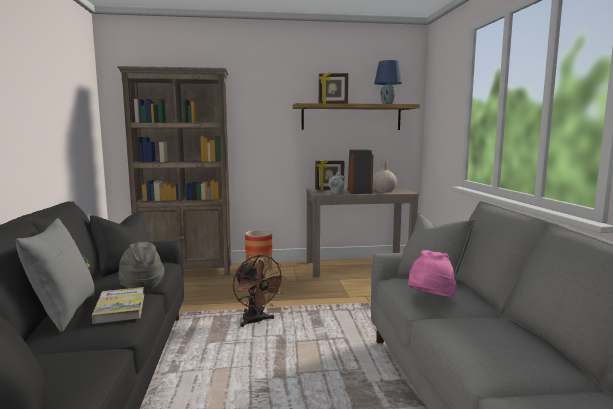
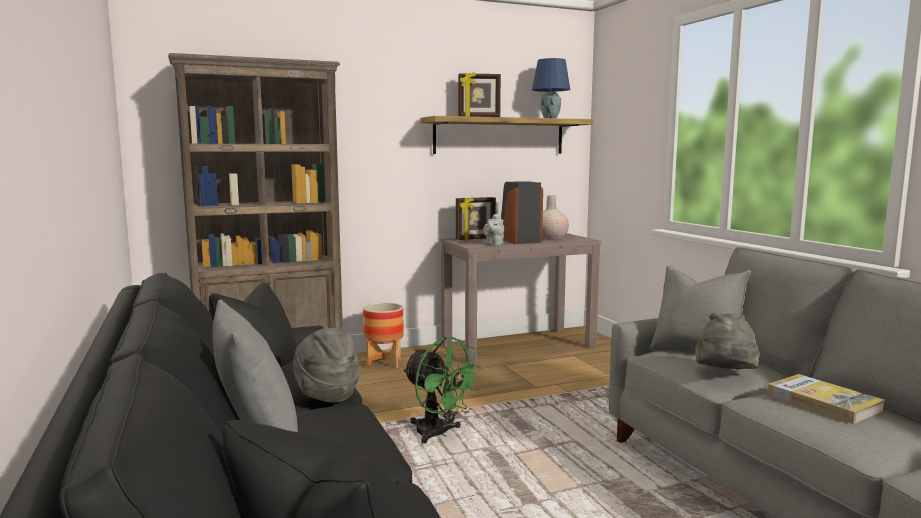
camera: 15 degrees left, 0 degrees up
(120, 308) = (339, 428): book -> book (823, 402)
(256, 321) = (438, 434): brown fan -> green fan
(430, 299) = (725, 375): pink hat -> grey hat

